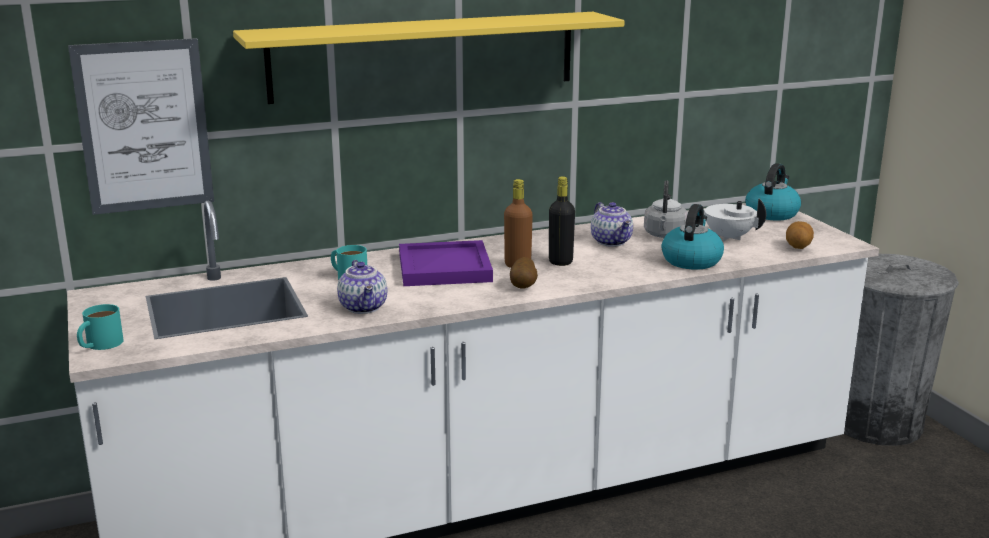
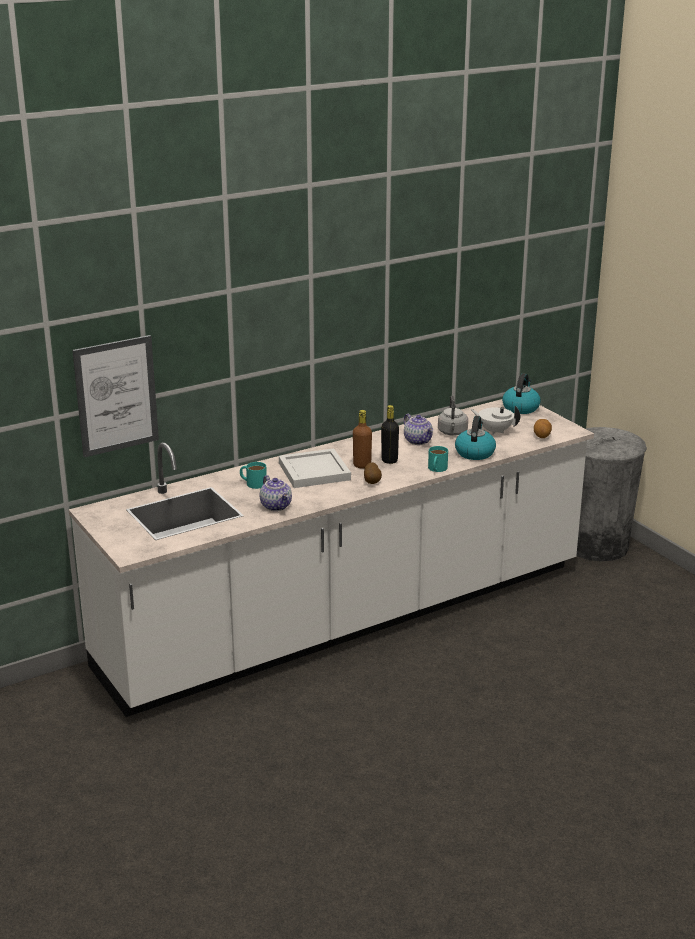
camera: 10 degrees left, 5 degrees up
(99, 345) = (123, 547): turquoise mug -> turquoise mug (436, 469)
(424, 56) = (290, 327): yellow shelf -> none
(446, 267) = (315, 471): purple tray -> white tray

